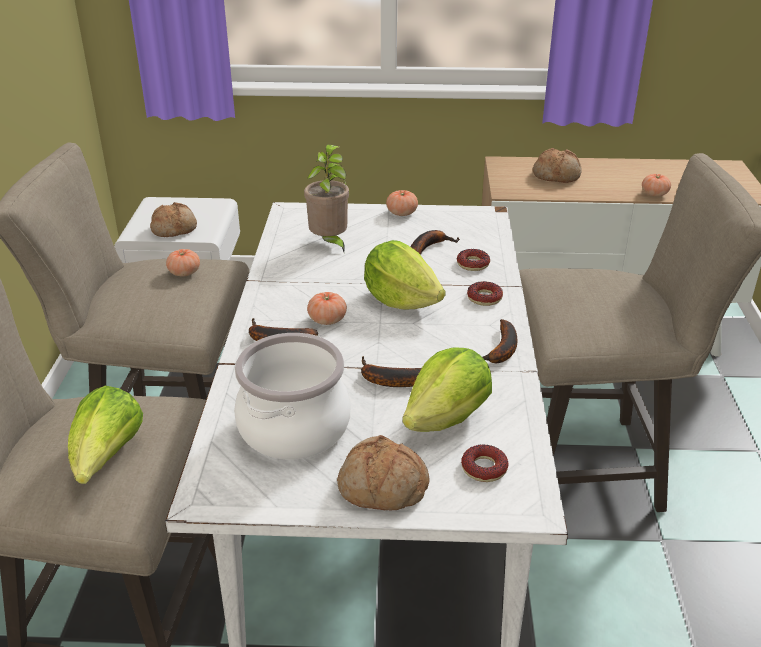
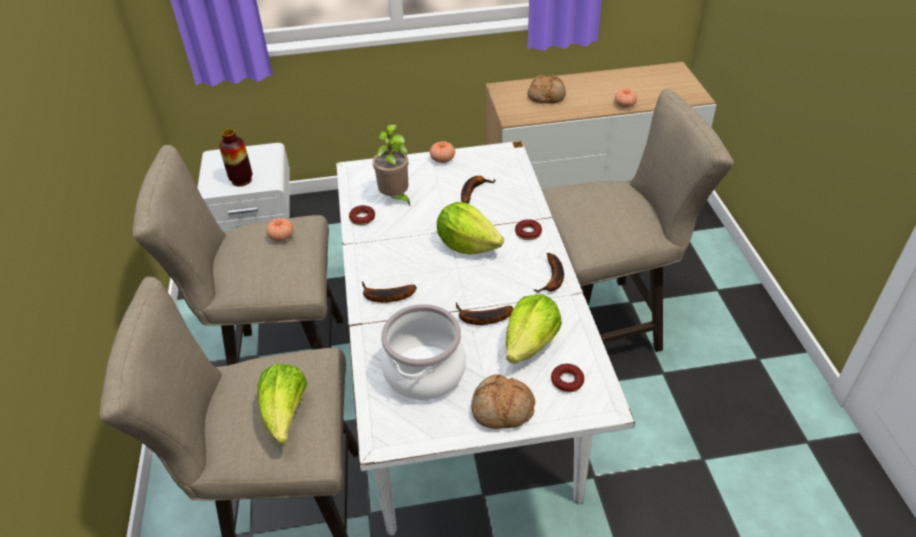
camera: 10 degrees left, 10 degrees up
(174, 228) = (241, 180): bread -> vase
(327, 320) = (417, 272): tomato -> none
(473, 264) = (511, 202): donut -> donut (362, 218)

